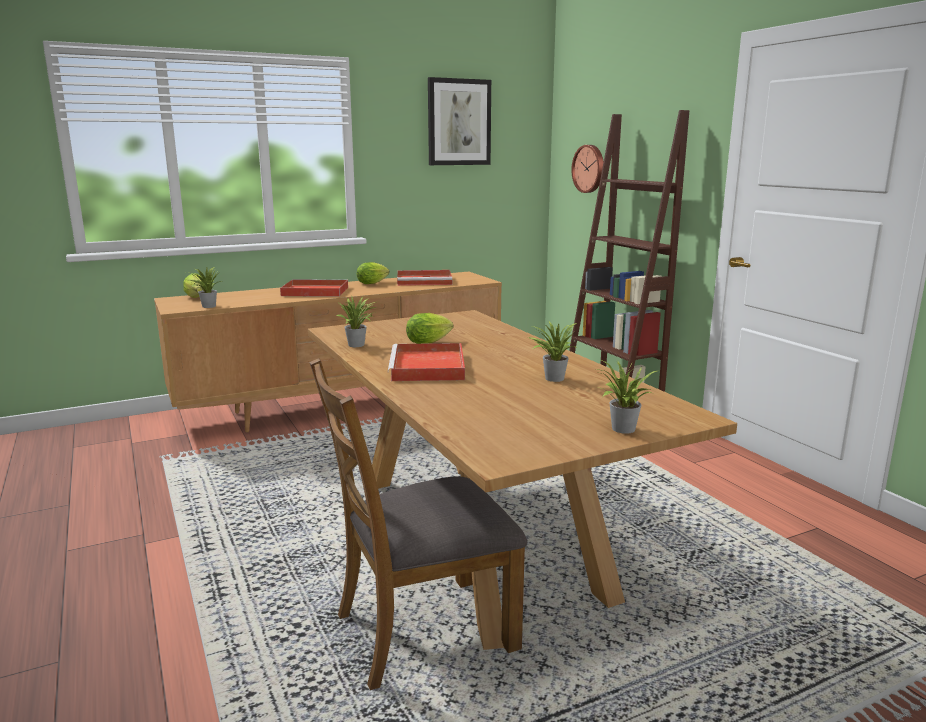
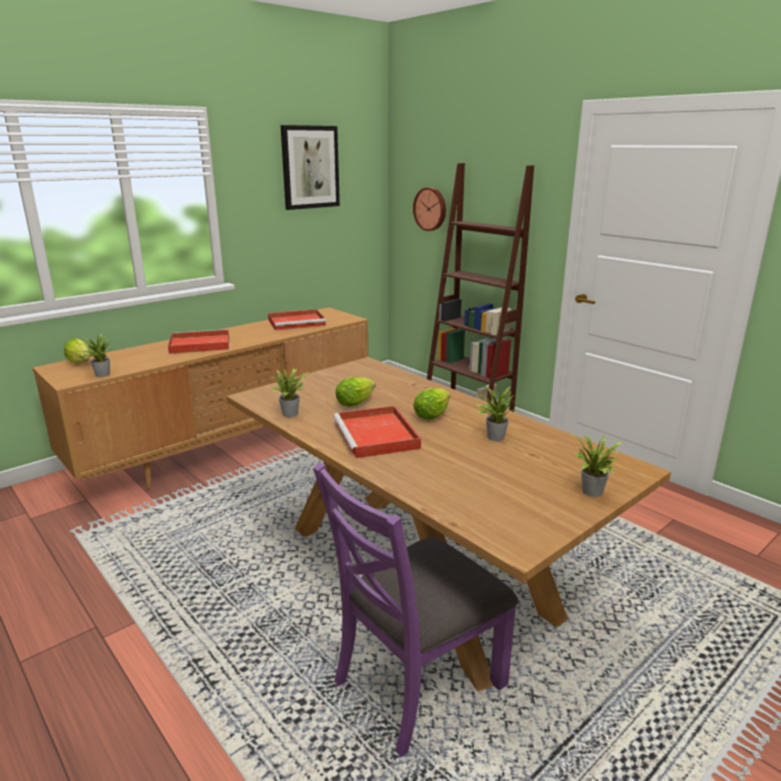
camera: 15 degrees left, 5 degrees up
(373, 283) = (250, 329): lettuce -> lettuce (433, 415)
(422, 631) = (417, 683): brown chair -> purple chair

